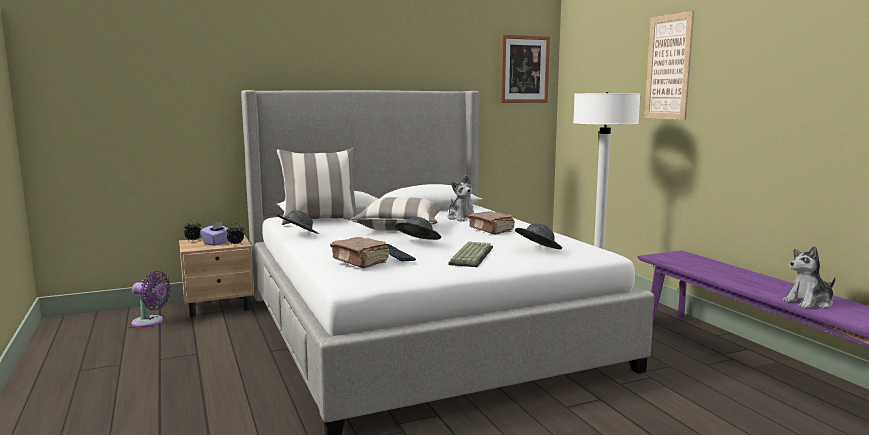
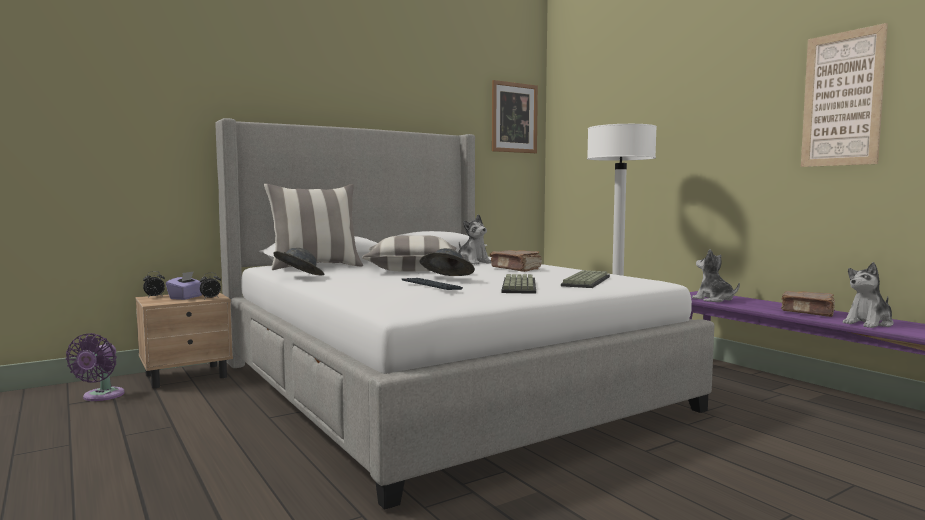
camera: 10 degrees left, 5 degrees down
(150, 322) = (101, 396): purple fan -> purple fan turned 90 degrees clockwise
(360, 261) = (397, 292): brown book -> brown book (808, 312)
(537, 251) = (585, 281): grey hat -> keyboard
(668, 67) = (675, 105): picture -> picture (842, 99)
(683, 263) = (714, 300): none -> plush toy

